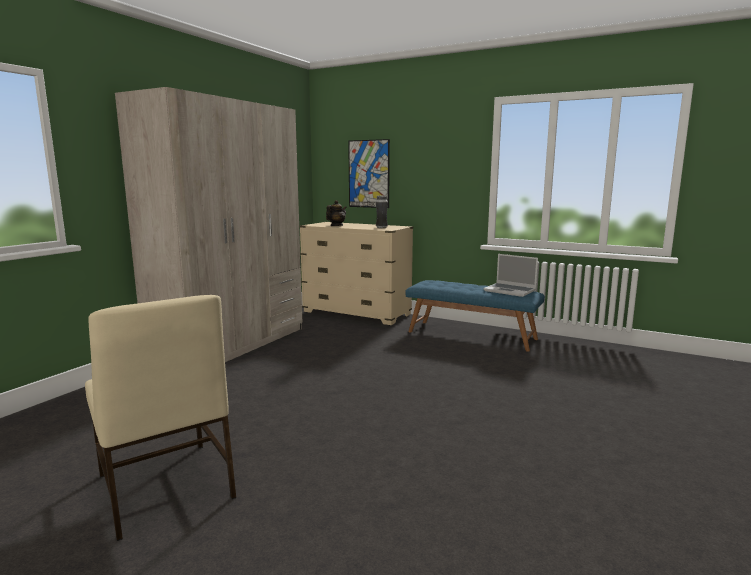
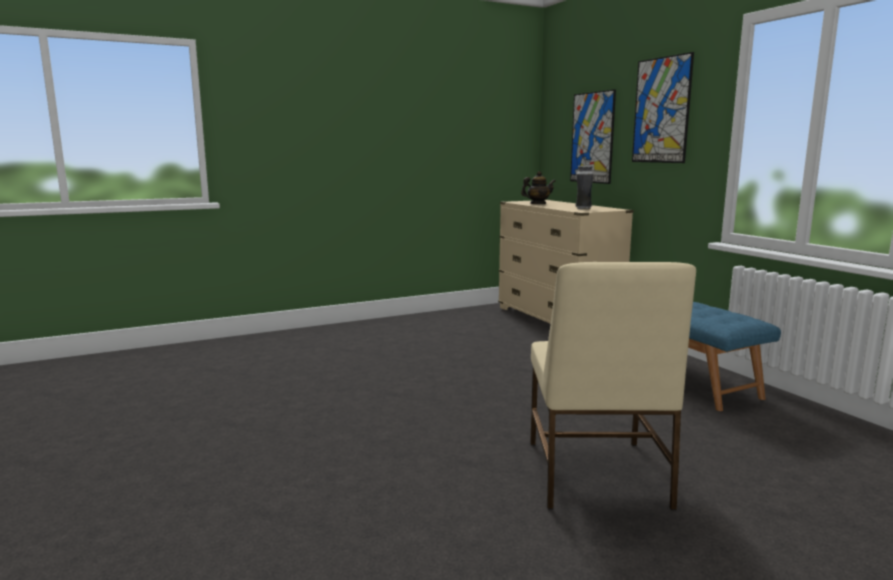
camera: 35 degrees right, 0 degrees up
(165, 488) = (144, 430): beige chair -> beige chair (595, 475)
(232, 345) = (378, 328): beige wardrobe -> none
(432, 156) = (661, 110): none -> picture
(510, 291) = (718, 314): laptop -> none

